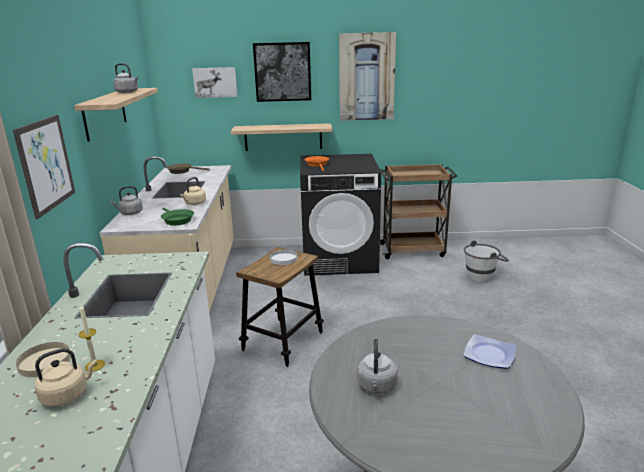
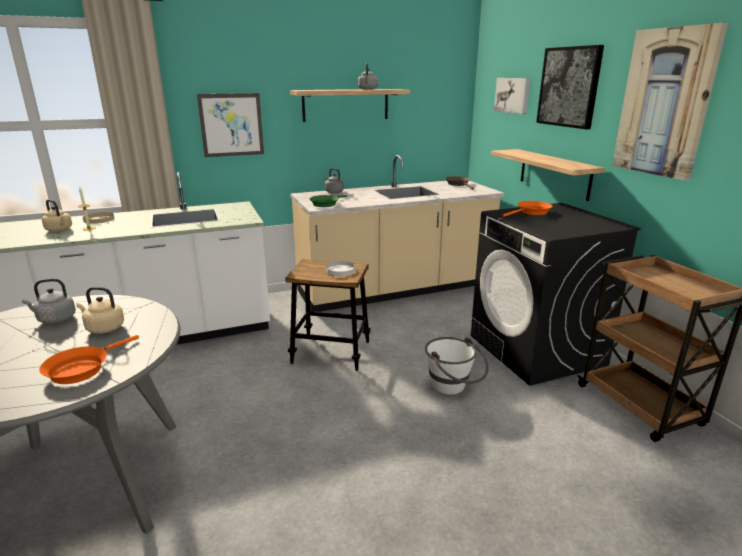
camera: 70 degrees right, 0 degrees up
(194, 203) = (371, 201): beige kettle -> beige kettle (103, 328)
(483, 276) = (633, 500): white bucket -> white bucket (454, 388)
(490, 355) = (82, 369): plate -> orange frying pan

